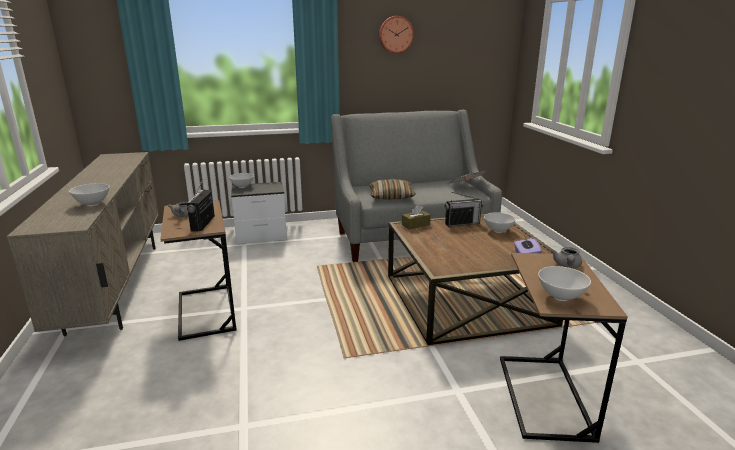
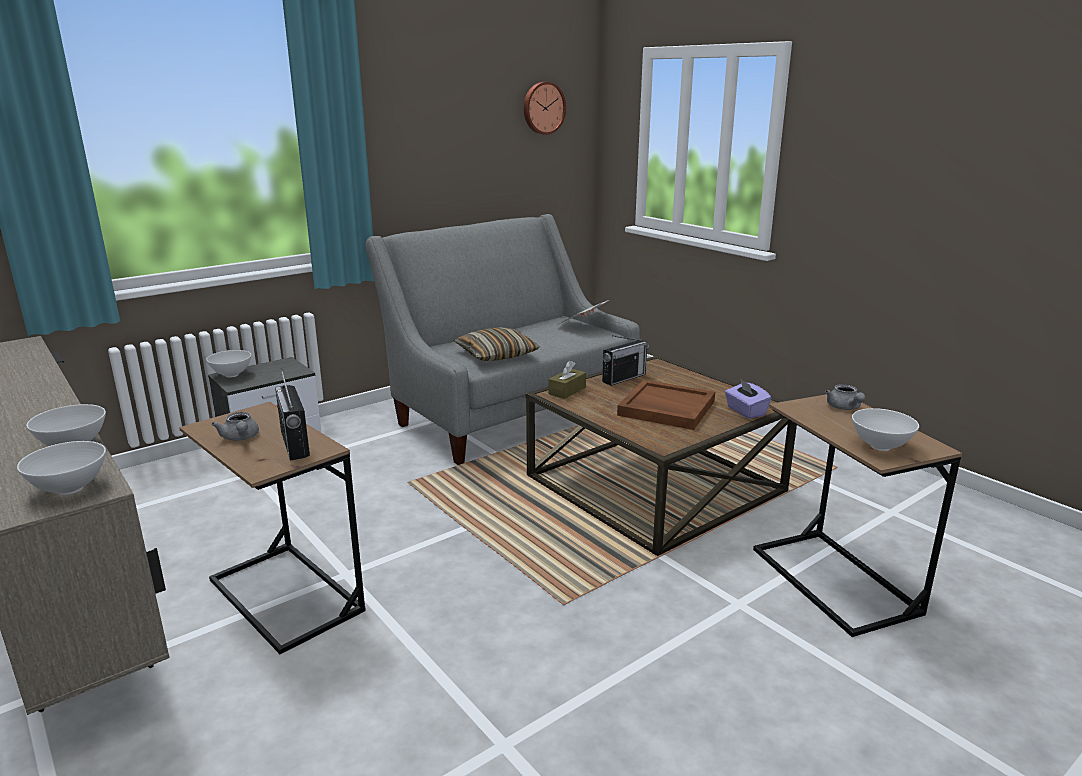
camera: 25 degrees left, 0 degrees up
(395, 34) = (442, 105): wall clock -> wall clock (543, 108)
(470, 247) = (665, 408): none -> brown tray
(497, 231) = (677, 380): white bowl -> white bowl (69, 489)

